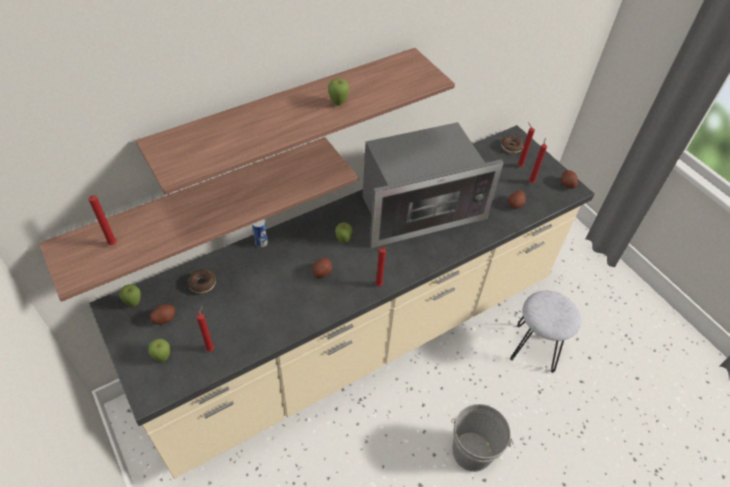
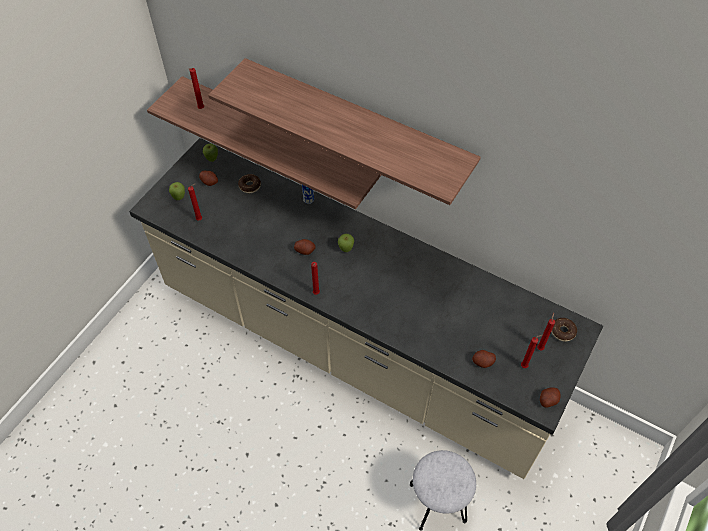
camera: 65 degrees right, 5 degrees up
(338, 103) = (361, 139): apple -> none
(418, 209) = (418, 287): microwave -> none
(472, 451) = (297, 484): grey bucket -> none

